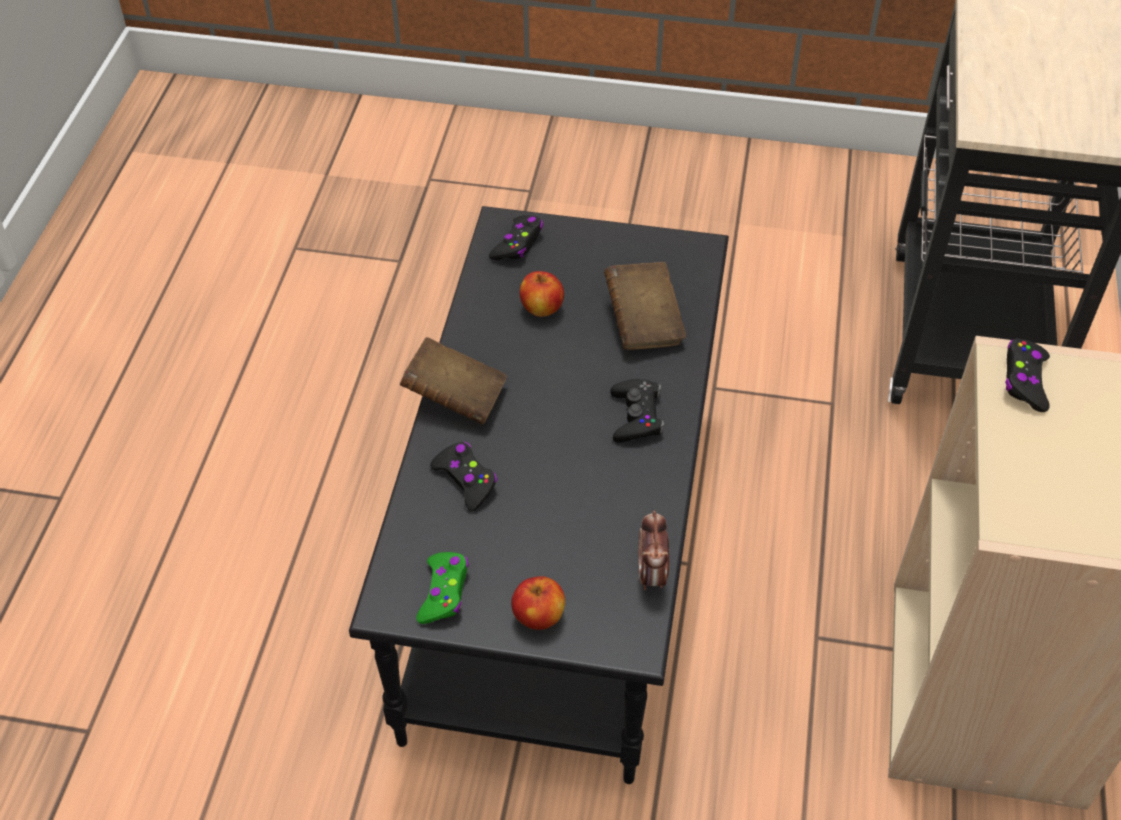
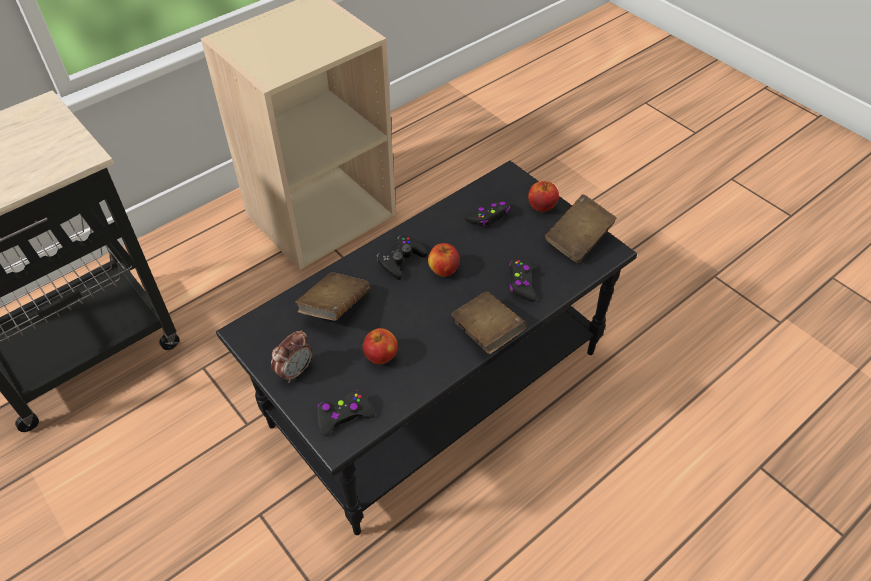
camera: 140 degrees left, 0 degrees up
(444, 592) = (578, 240): green game controller -> brown book
(575, 437) = (443, 270): none -> apple
(652, 574) = (474, 193): alarm clock -> alarm clock (295, 371)
(1024, 381) = (276, 68): black game controller -> black game controller (488, 217)

